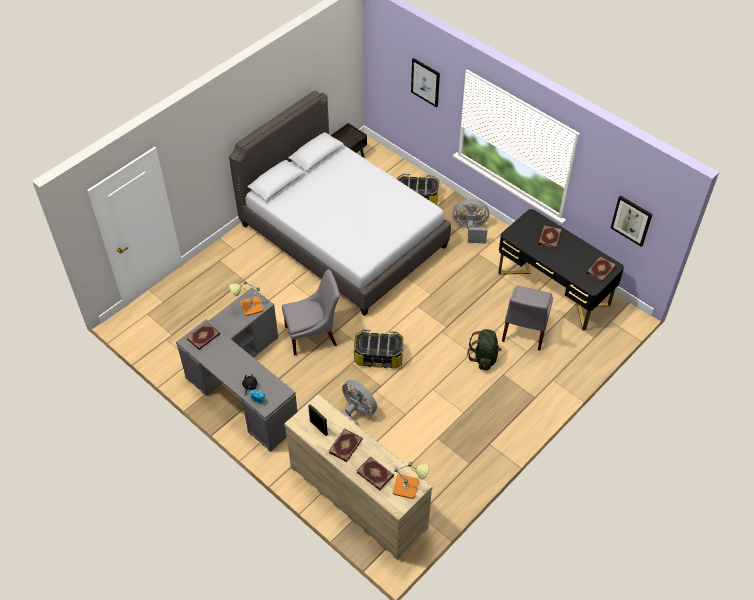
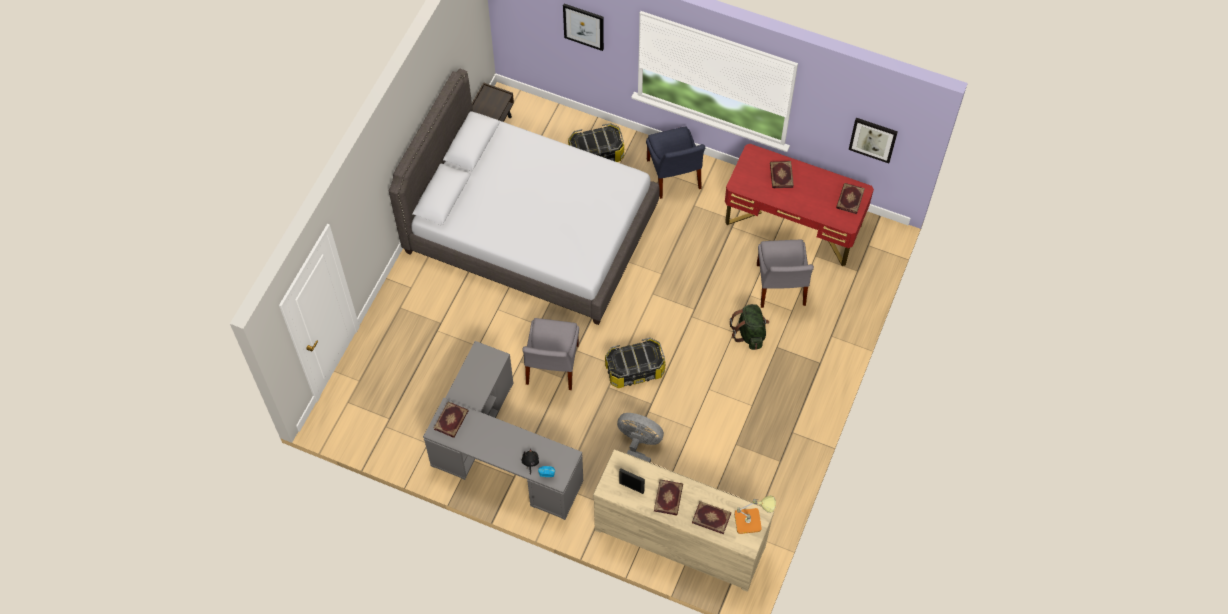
camera: 20 degrees left, 10 degrees up
(248, 307) = (483, 367): table lamp -> none
(313, 335) = (551, 367): grey chair -> grey chair turned 135 degrees clockwise
(470, 229) = (674, 176): grey fan -> blue chair
(553, 289) = (793, 224): black desk -> red desk

